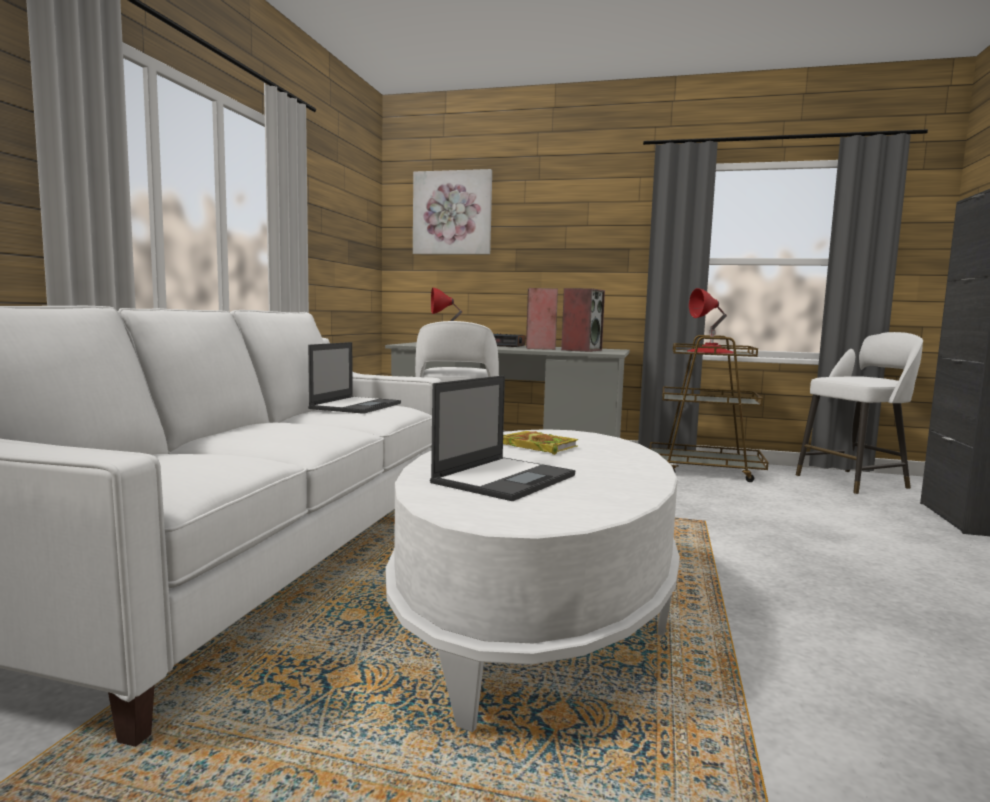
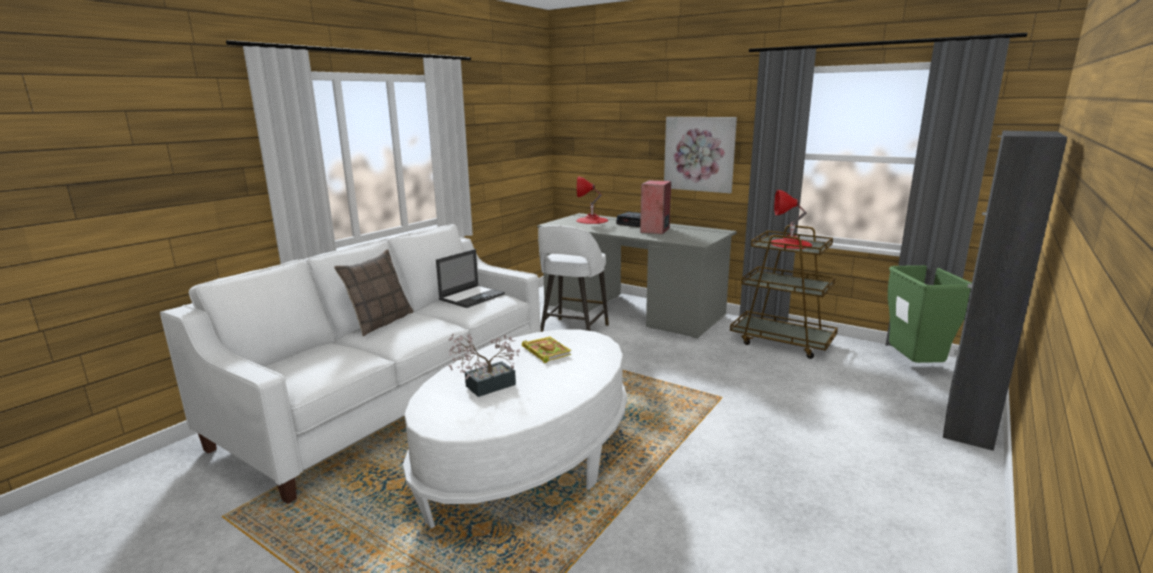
camera: 20 degrees right, 10 degrees up
(237, 428) = (380, 322): none -> pillow
(452, 213) = (600, 109): picture -> picture (699, 154)
(505, 478) = (485, 387): laptop -> potted plant
(581, 350) = (684, 235): speaker -> none
(854, 481) = (914, 367): white stool -> green trash can

